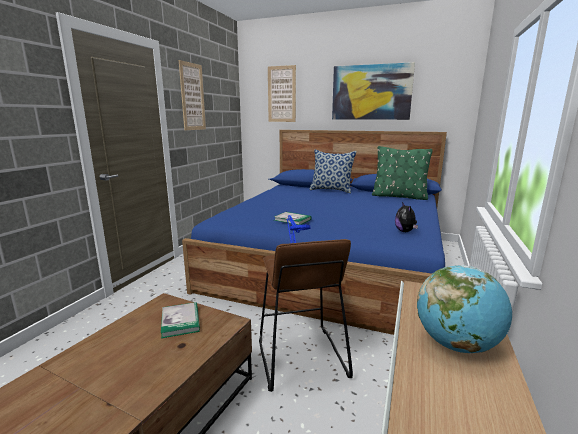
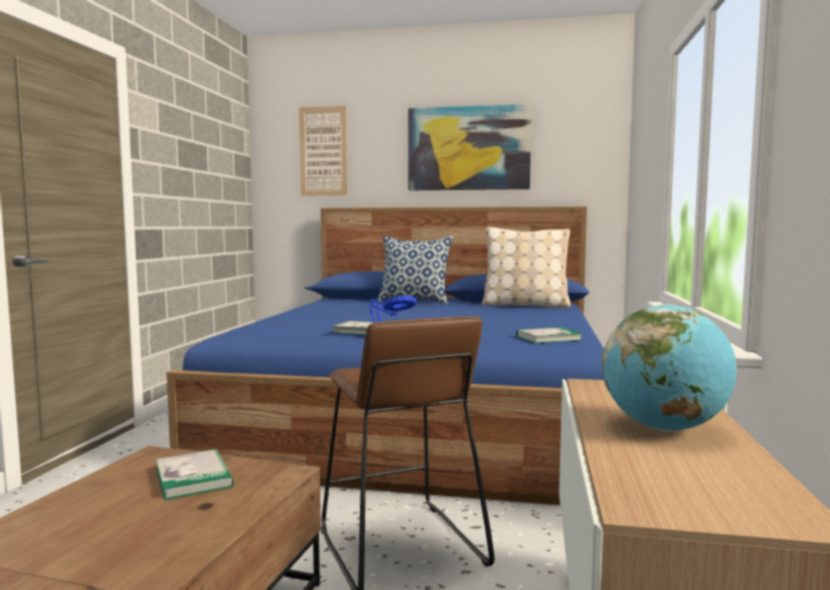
camera: 10 degrees left, 10 degrees down
(192, 97) = (175, 145): picture -> none
(399, 196) = (525, 305): green pillow -> beige pillow
(405, 231) = (548, 338): plush toy -> book

